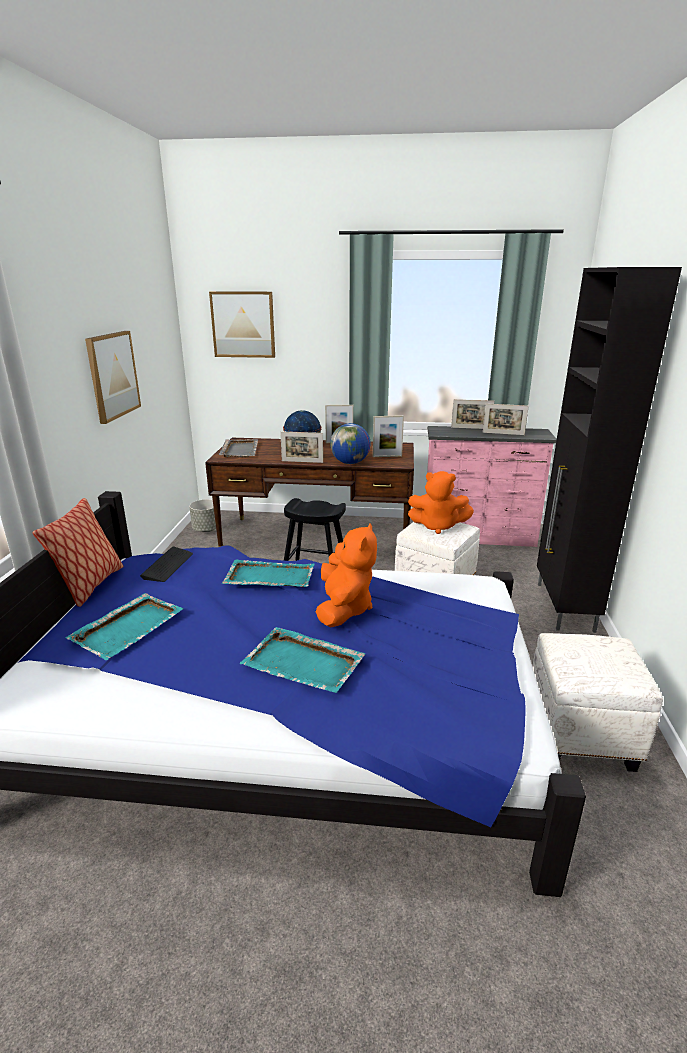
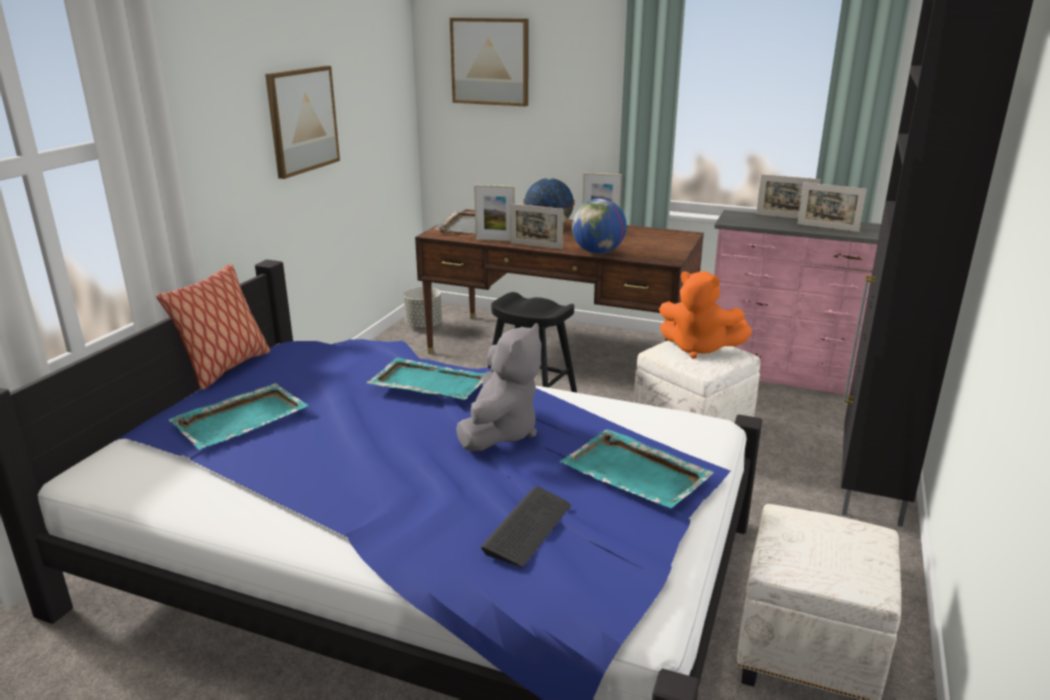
camera: 15 degrees right, 0 degrees up
(168, 565) = (319, 356): keyboard -> keyboard (528, 528)
(304, 663) = (414, 486): turquoise tray -> turquoise tray (636, 473)
(344, 609) = (500, 432): orange plush toy -> grey plush toy
(387, 456) = (654, 248): picture frame -> picture frame (495, 240)

